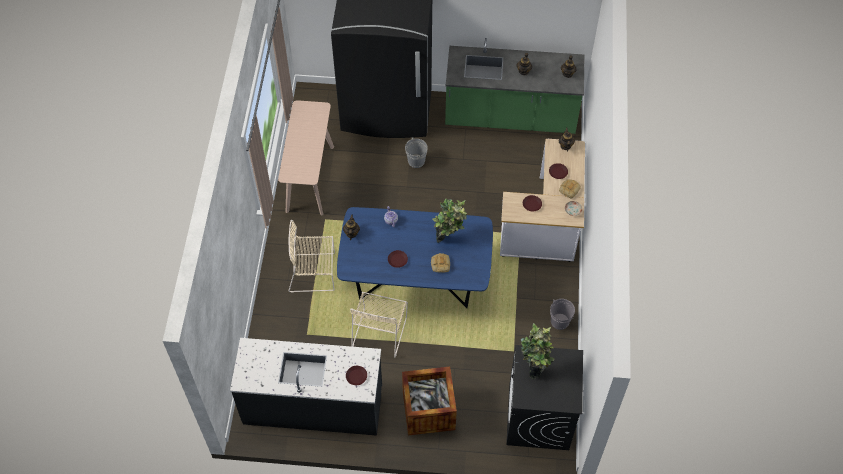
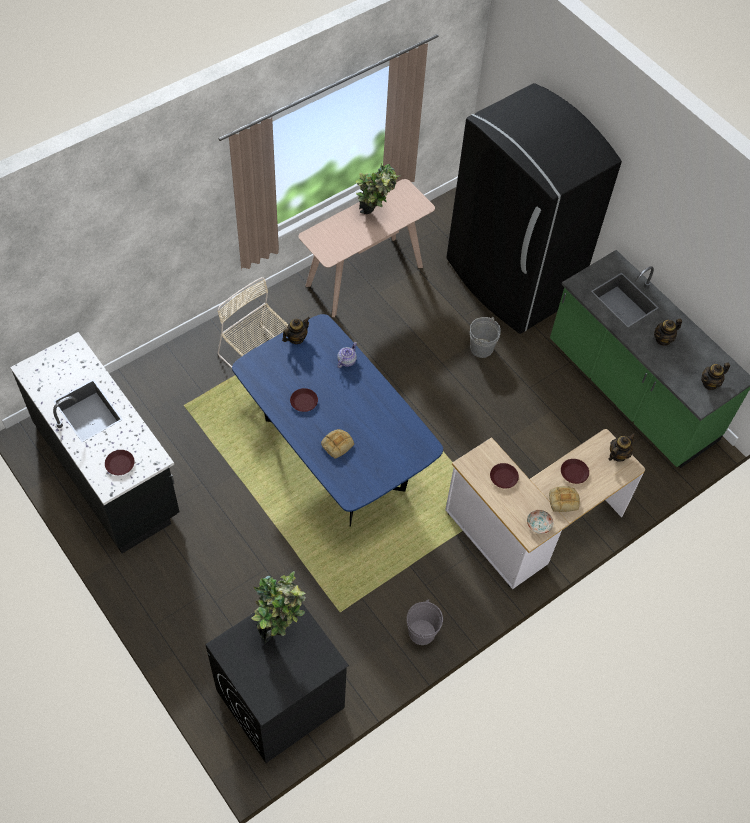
camera: 45 degrees right, 0 degrees up
(380, 331) = (247, 466): beige chair -> none
(428, 410) = (192, 581): crate -> none
(449, 238) = (378, 428): potted plant -> potted plant (375, 218)

